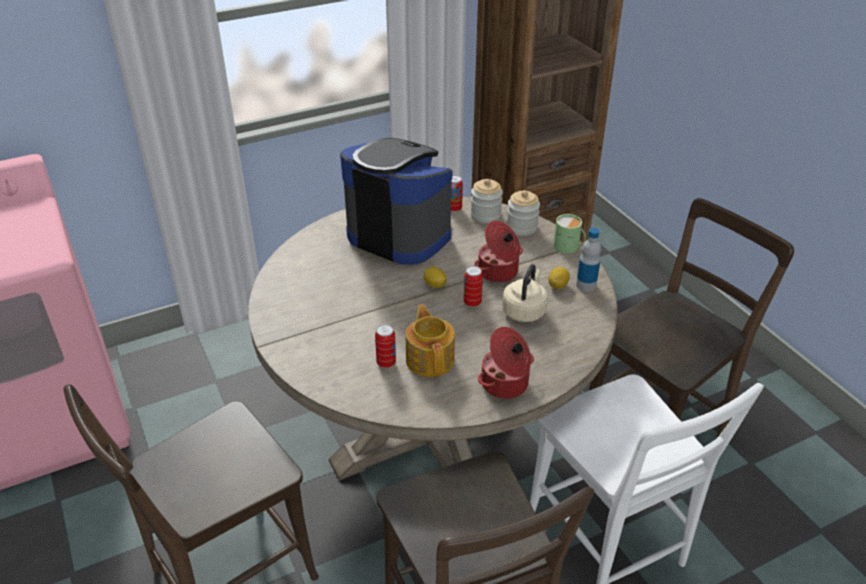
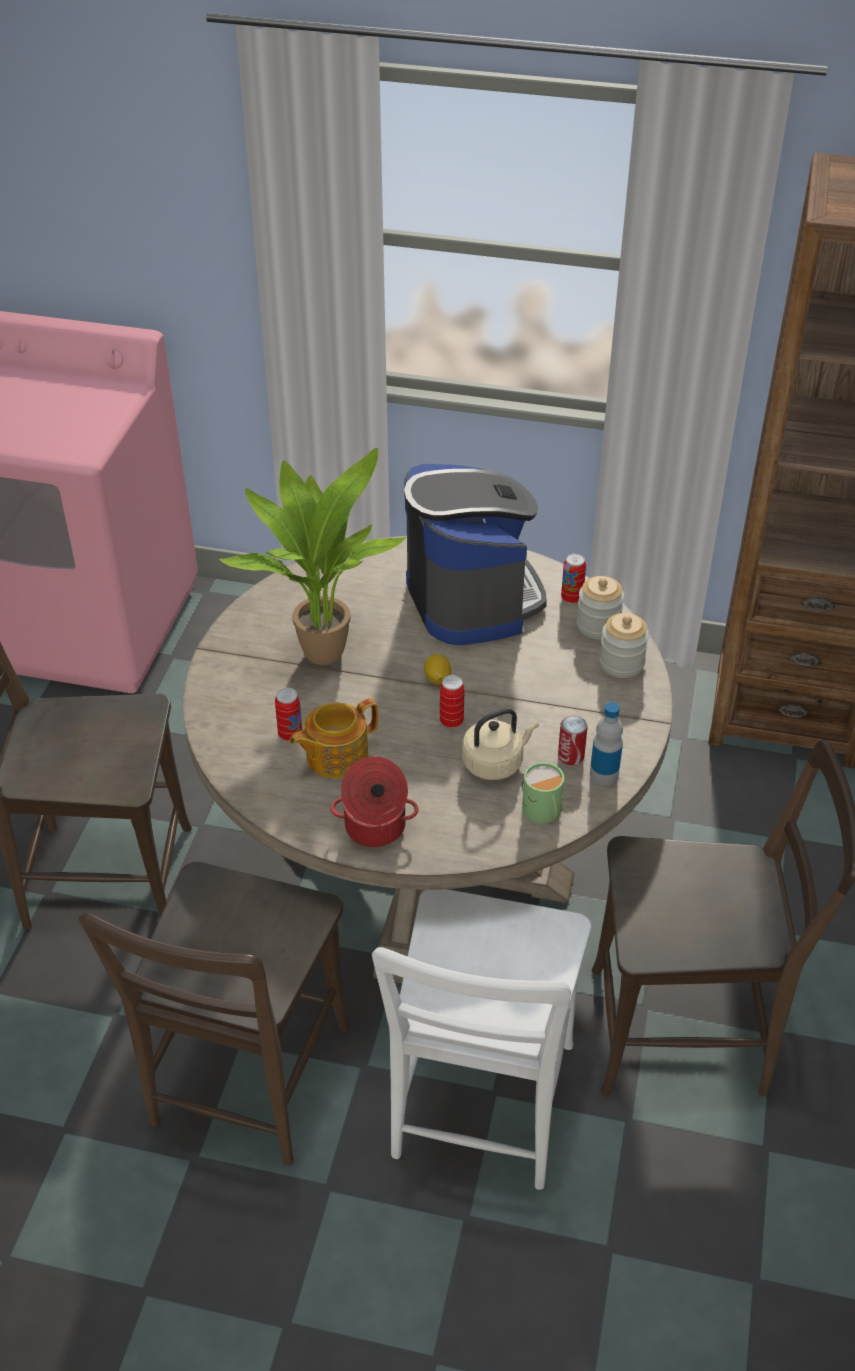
camera: 40 degrees right, 5 degrees up
(344, 306) = (321, 650): none -> potted plant
(430, 359) = (335, 756): teapot -> teapot turned 150 degrees counterclockwise
(498, 272) = (524, 703): cooking pot -> none
(558, 285) = (571, 756): lemon -> can
(568, 247) = (646, 718): green mug -> green mug (543, 812)

